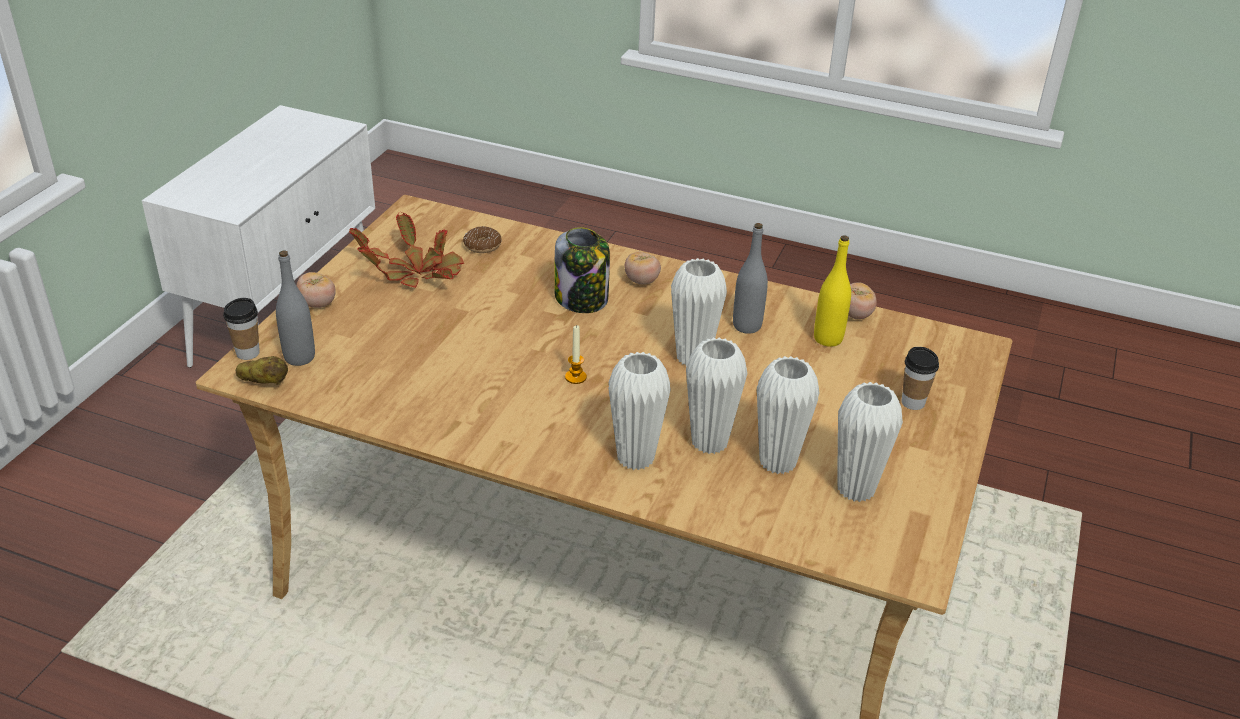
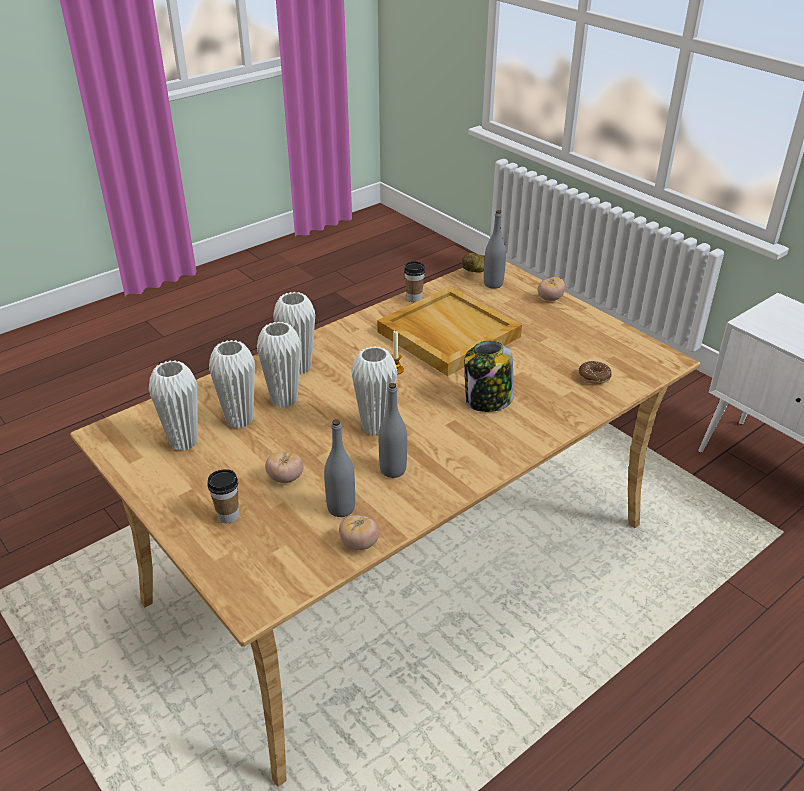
camera: 120 degrees right, 0 degrees up
(248, 353) = (509, 270): cup -> cup (414, 298)
(416, 273) = (569, 340): potted plant -> none
(463, 361) = (447, 334): none -> beige tray
(641, 281) = (494, 438): tomato -> tomato (285, 478)
(828, 339) = (341, 508): yellow bottle -> grey bottle

